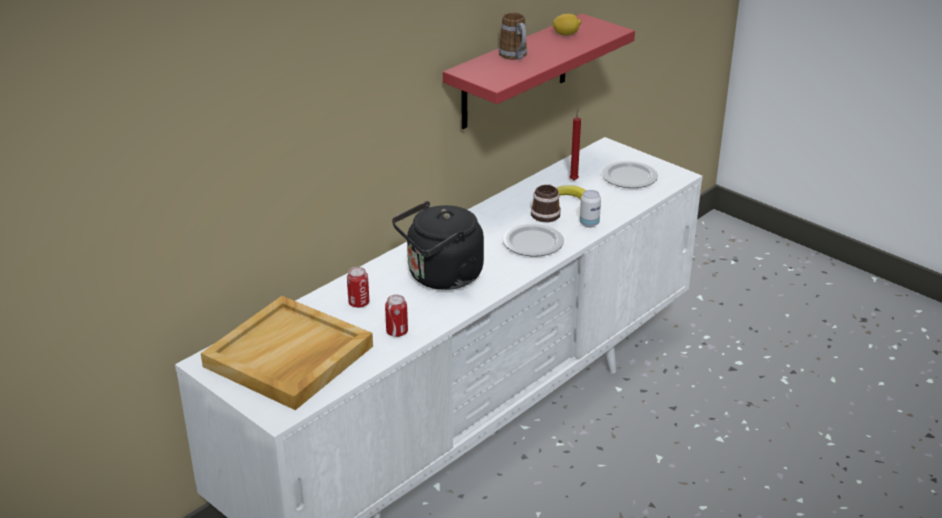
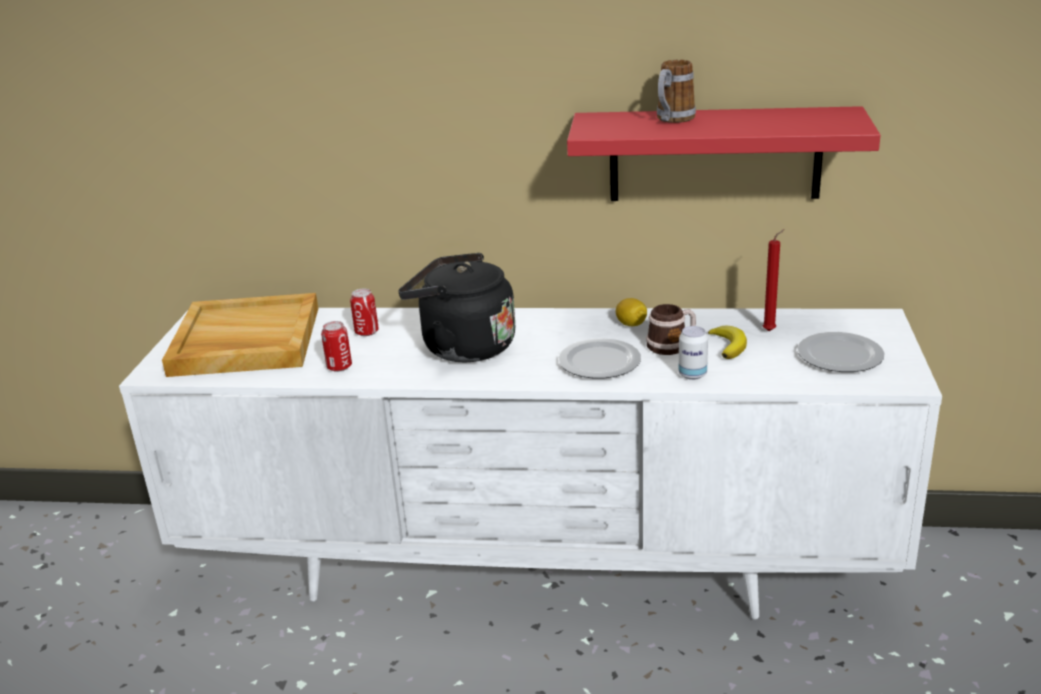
camera: 55 degrees right, 5 degrees down
(566, 34) = (784, 117): lemon -> lemon (631, 324)

